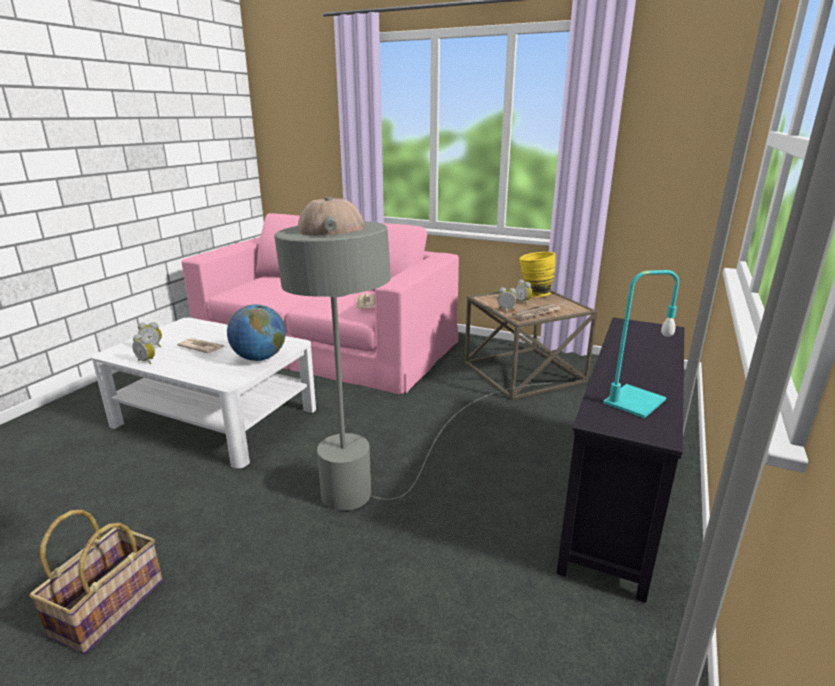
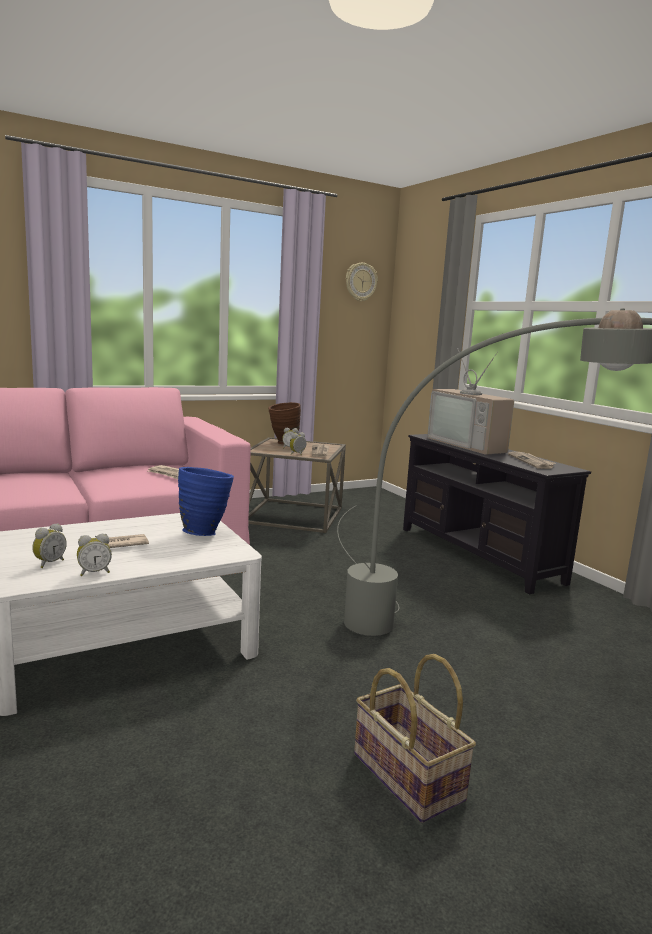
camera: 55 degrees left, 10 degrees down
(259, 358) = (205, 532): globe -> blue vase
(533, 295) = (283, 443): yellow vase -> brown vase
(634, 402) = (531, 462): turquoise table lamp -> newspaper
(643, 352) = (470, 445): none -> television
(695, 102) = (360, 282): none -> wall clock

